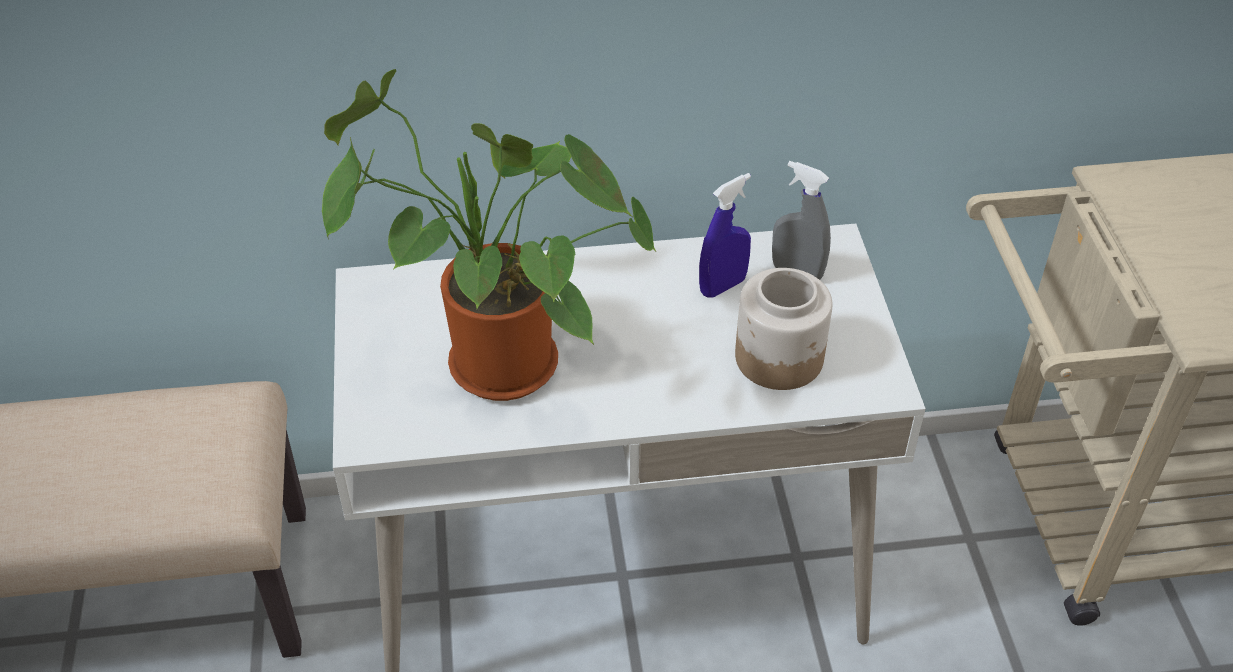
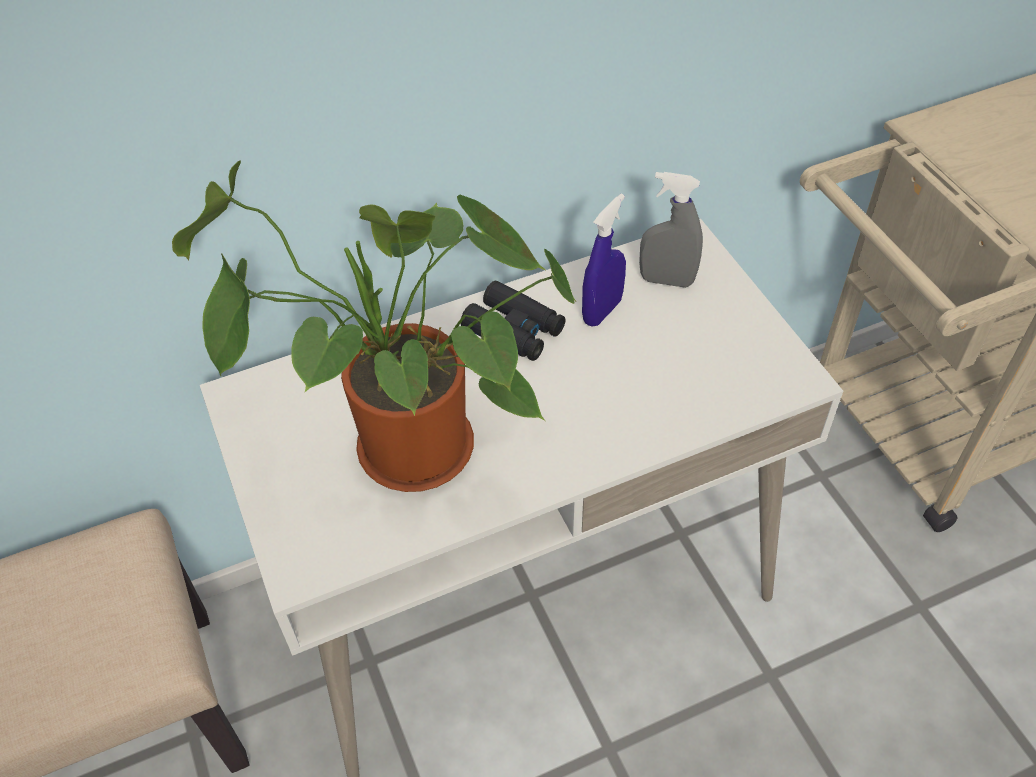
camera: 15 degrees left, 5 degrees up
(633, 284) = (514, 330): none -> black binoculars
(780, 358) = (687, 373): jar -> none

